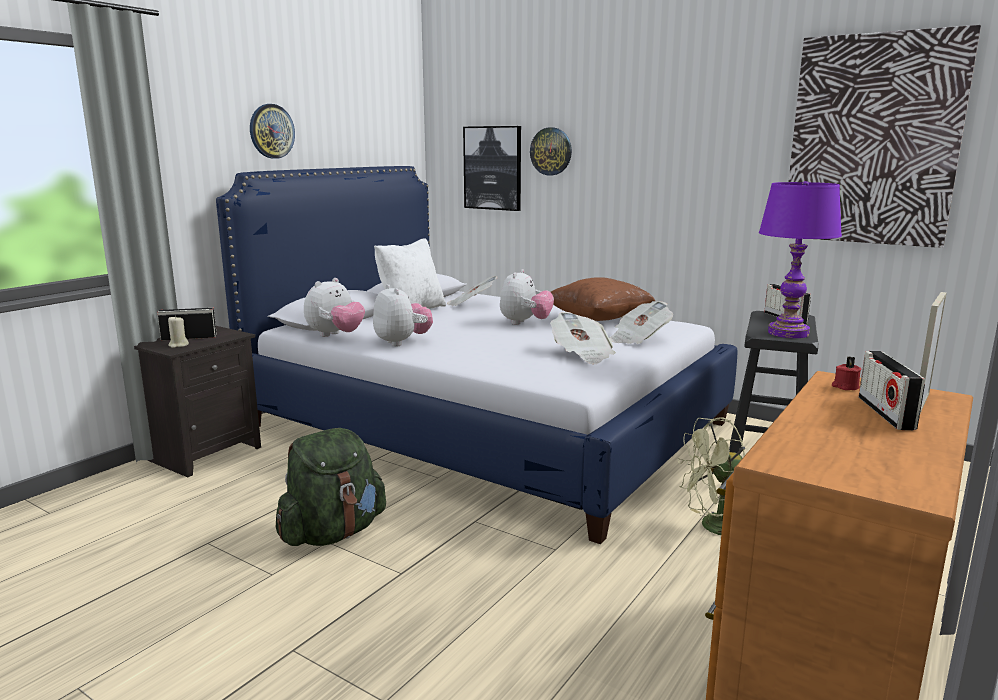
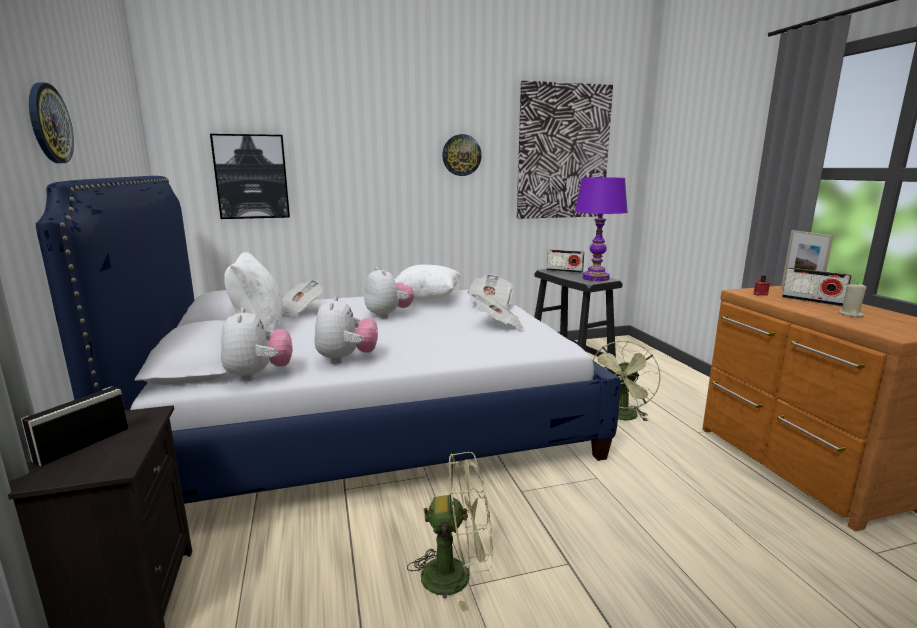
camera: 50 degrees left, 0 degrees up
(178, 345) = (99, 459): beige candle -> beige candle (850, 314)
(333, 533) = (457, 575): green backpack -> green fan
(402, 342) = (346, 359): plush toy -> plush toy turned 75 degrees clockwise
(551, 151) = (319, 160): wall clock -> wall clock (461, 155)
(598, 320) = (425, 300): brown pillow -> white pillow

